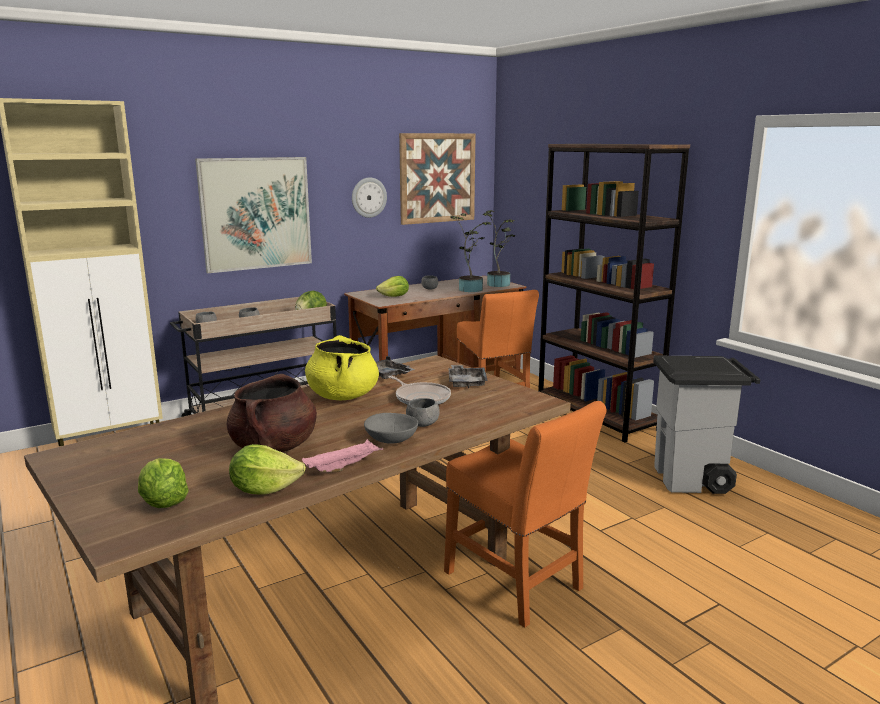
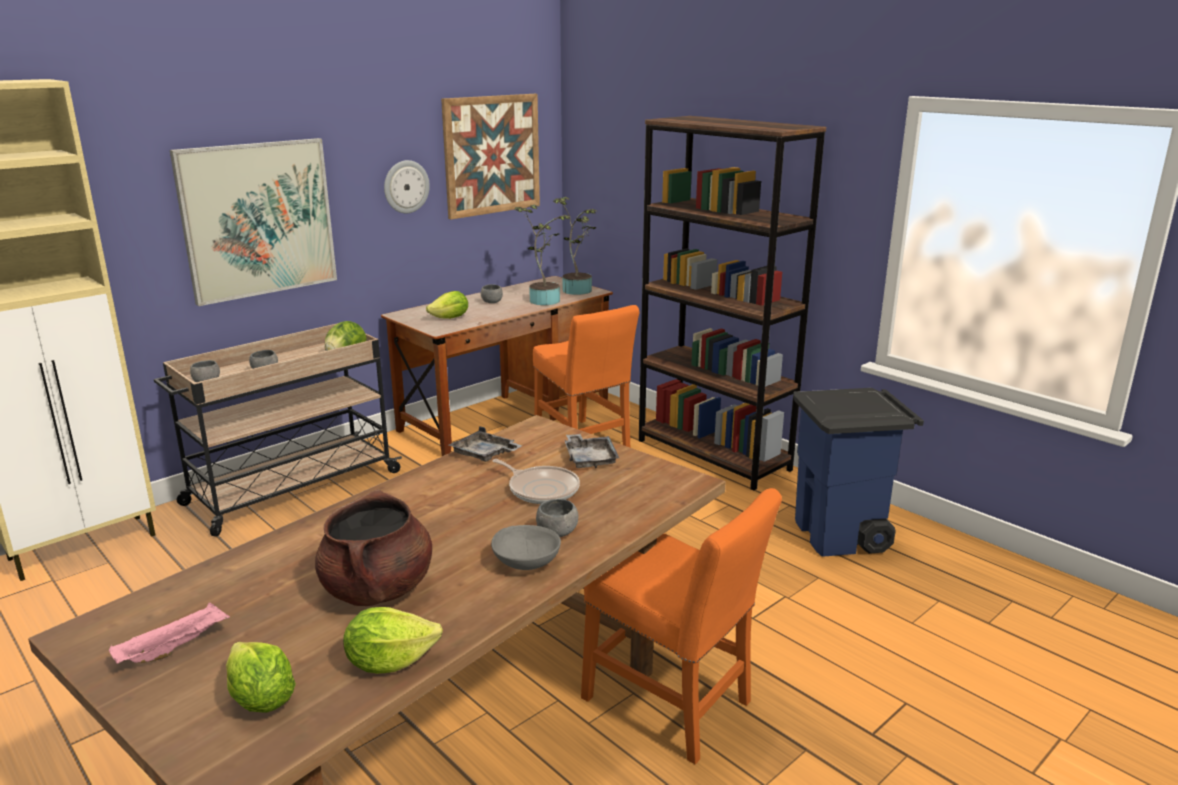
camera: 10 degrees left, 5 degrees up
(342, 396) = (439, 494): yellow cooking pot -> none
(343, 467) = (480, 613): pink tray -> pink tray (175, 648)
(692, 479) = (841, 536): grey trash can -> blue trash can

